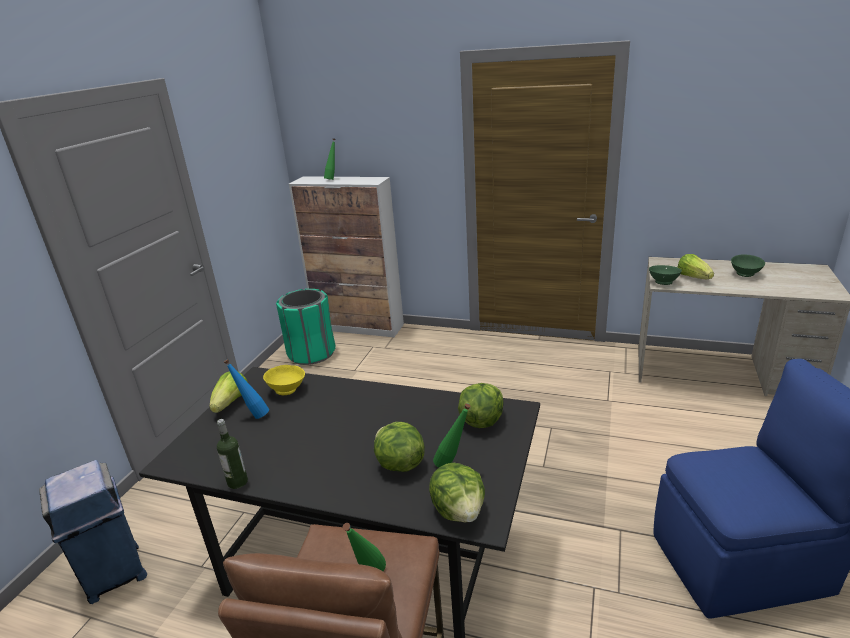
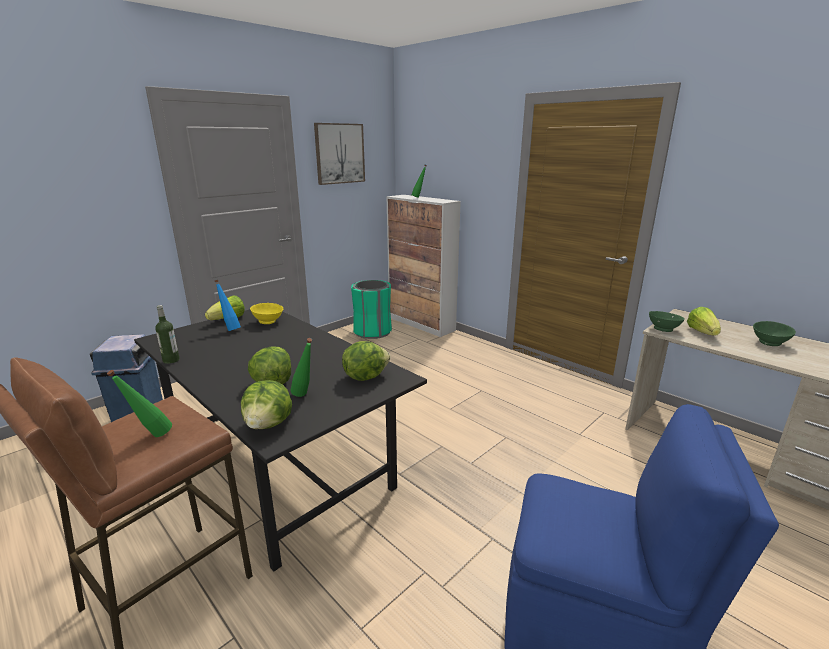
camera: 25 degrees right, 5 degrees down
(228, 141) = (339, 153): none -> picture

